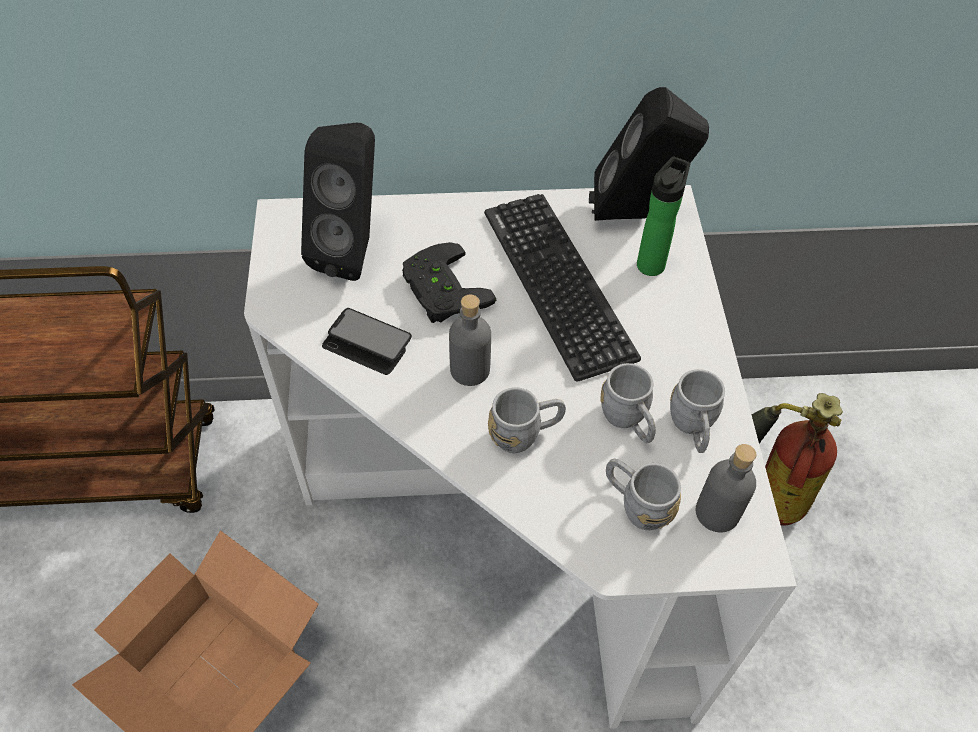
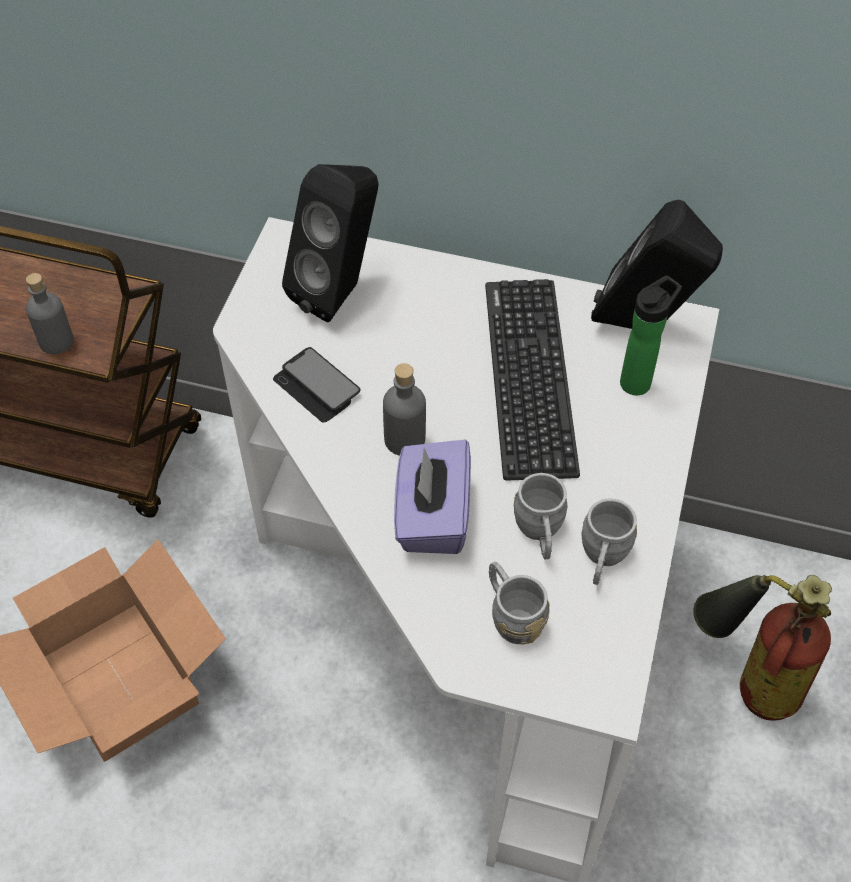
camera: 20 degrees right, 0 degrees up
(440, 290) = (408, 353): black game controller -> none
(525, 434) = (432, 517): grey mug -> purple tissue box
(717, 512) = (589, 647): grey bottle -> grey bottle (56, 341)

